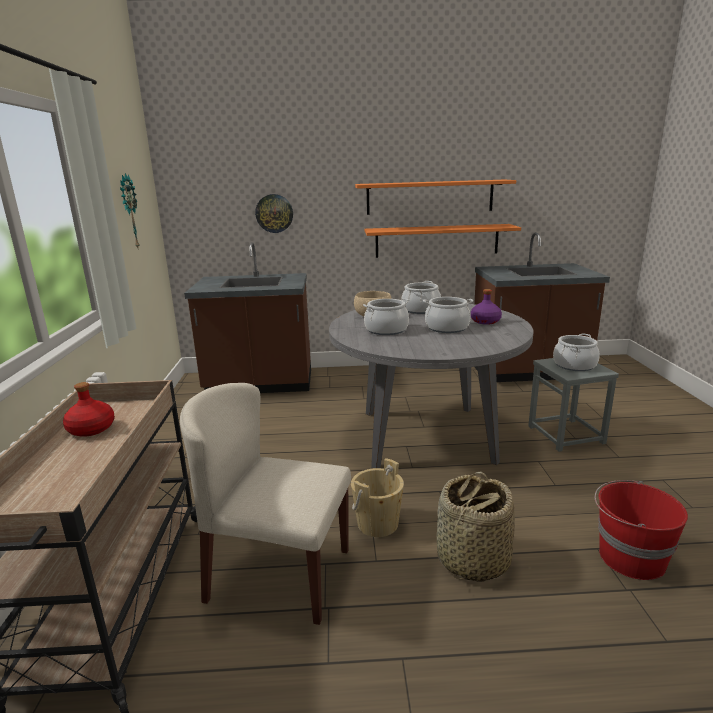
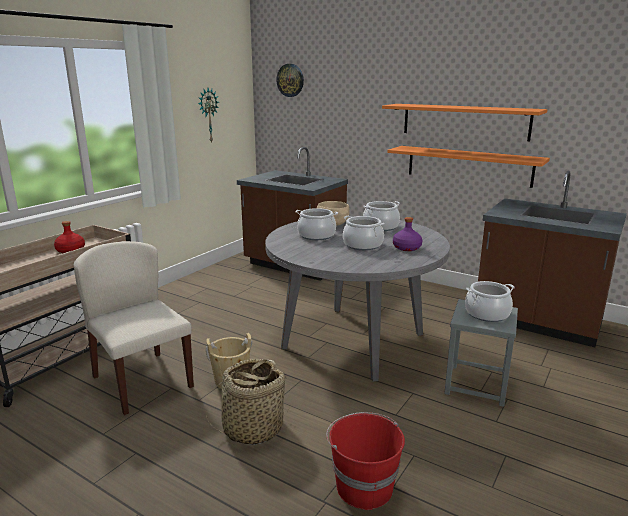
camera: 35 degrees right, 0 degrees up
(274, 213) = (330, 124): wall clock -> wall clock (290, 80)

